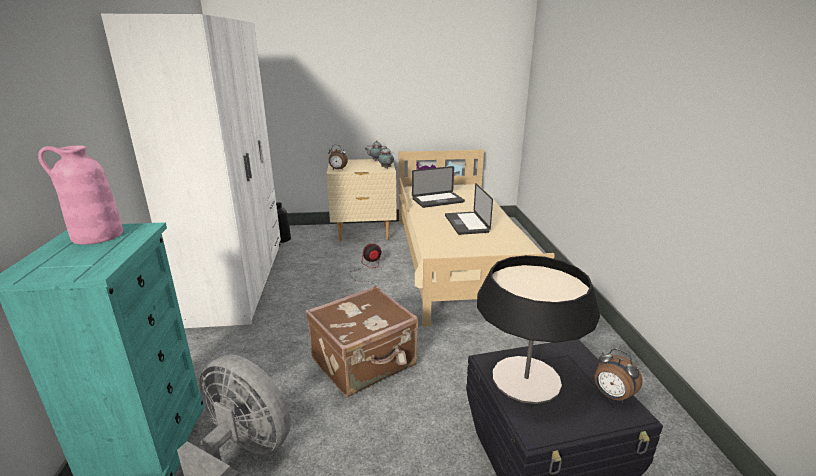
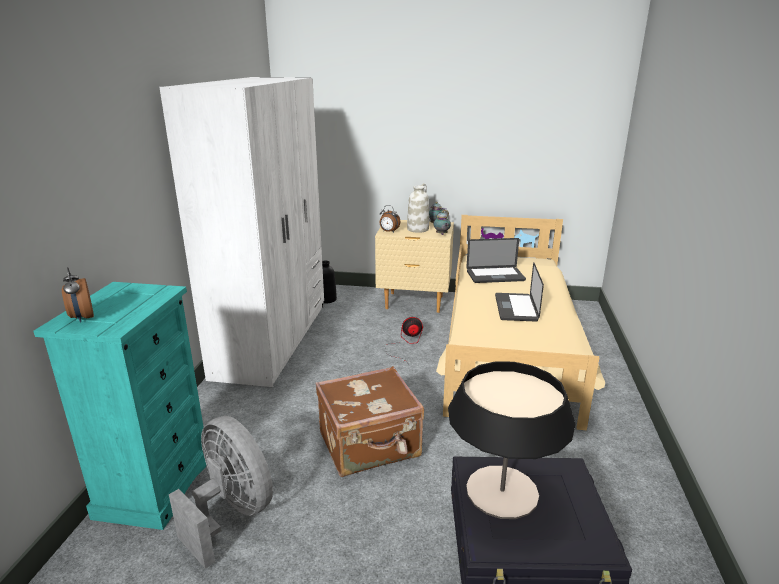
camera: 15 degrees right, 0 degrees up
(97, 236) = (127, 294): pink vase -> none
(363, 165) = (418, 229): none -> white vase
(612, 396) = (588, 527): alarm clock -> alarm clock (81, 318)

